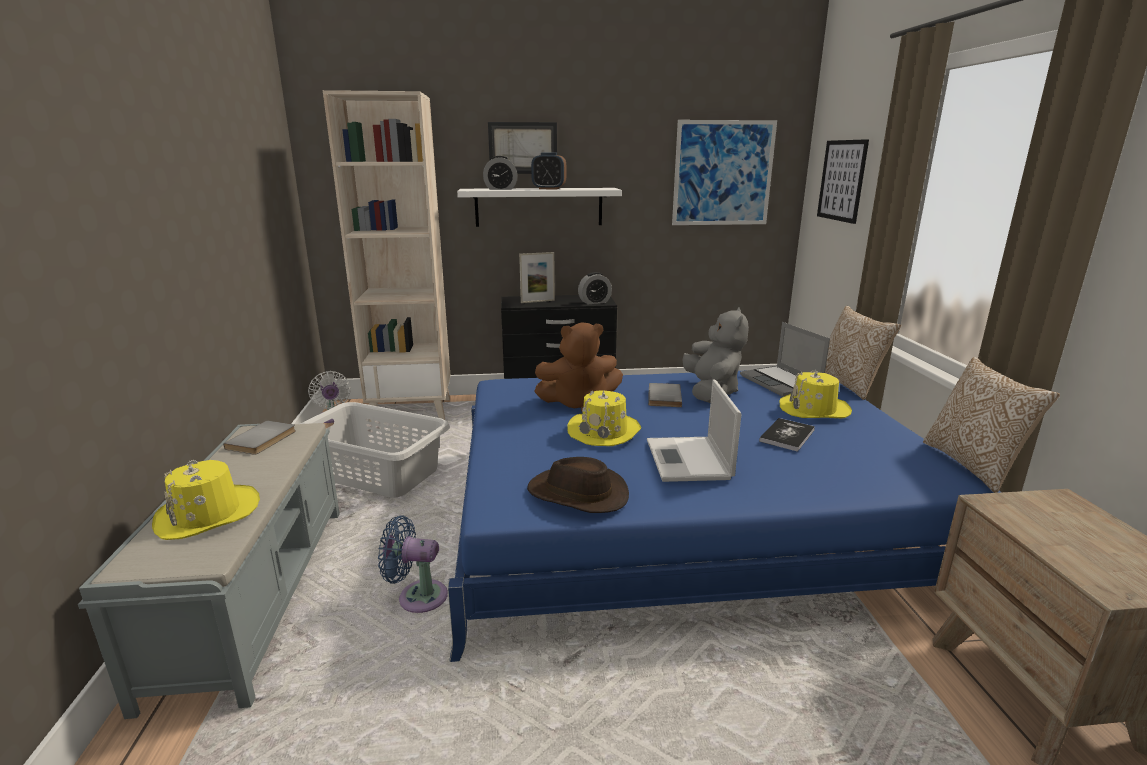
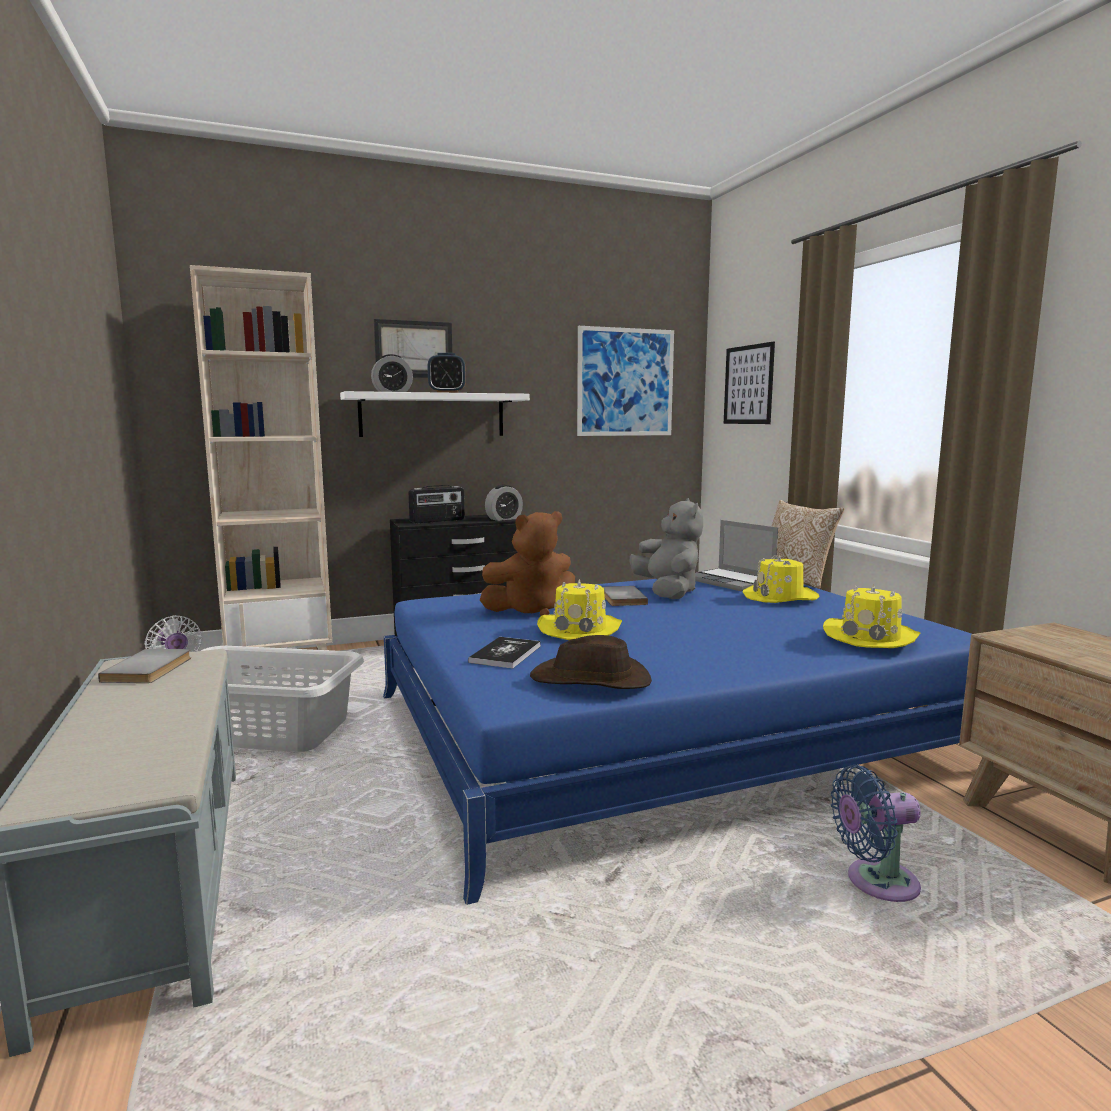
camera: 15 degrees left, 10 degrees down
(207, 514) = (124, 742): yellow hat -> yellow hat (870, 636)
(417, 596) = (388, 847): blue fan -> blue fan (875, 882)
(537, 301) = (437, 521): picture frame -> radio
(689, 460) = (688, 643): laptop -> none
(787, 435) = (771, 617): book -> book (505, 654)
(973, 465) = (954, 624): pillow -> none

